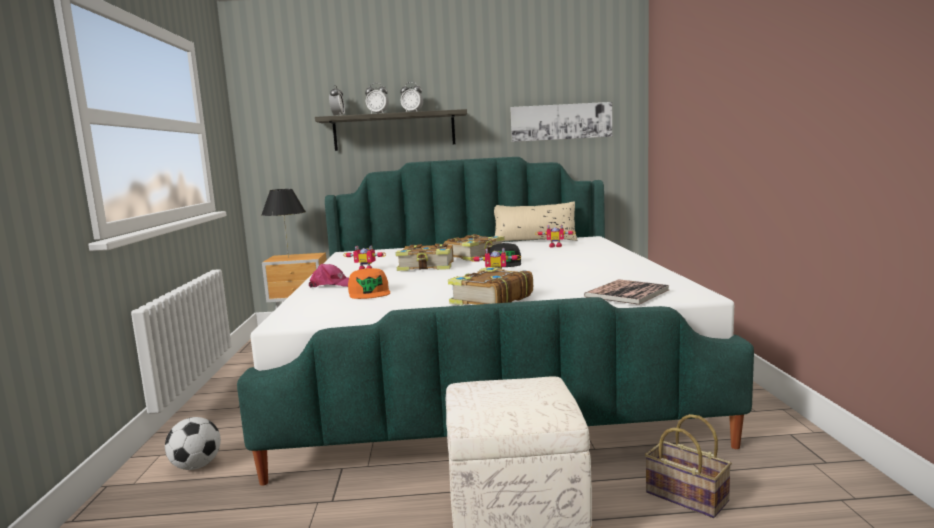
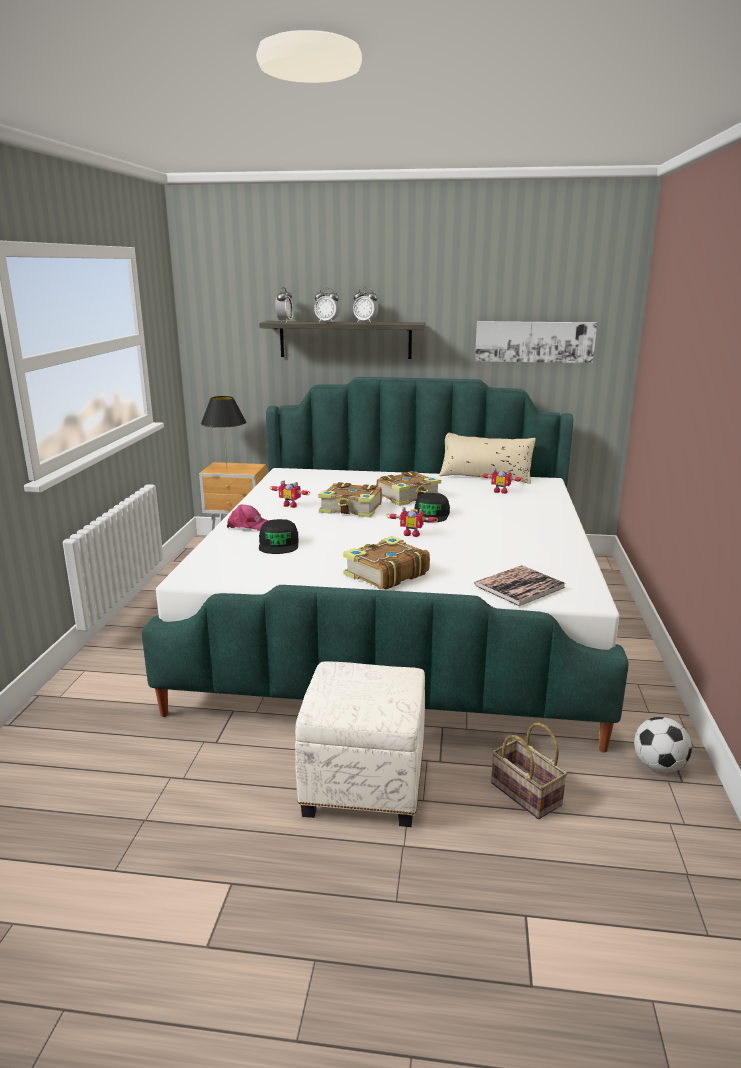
camera: 10 degrees right, 10 degrees up
(196, 466) = (112, 687): football -> football (658, 766)
(369, 292) = (279, 544): orange cap -> black cap

